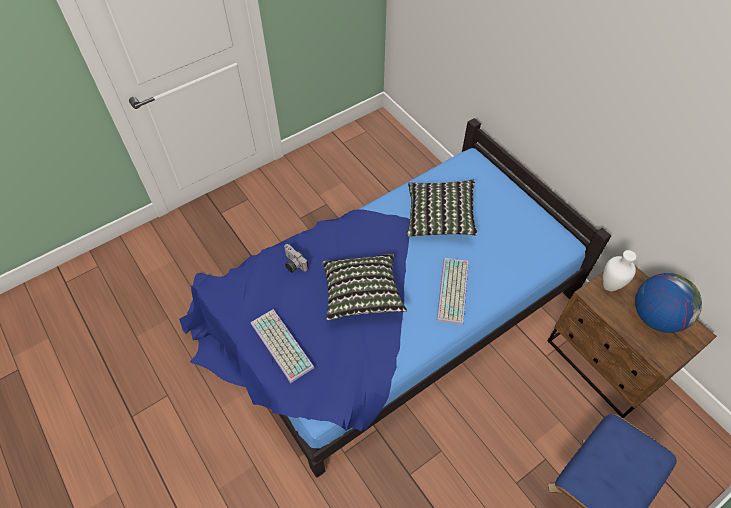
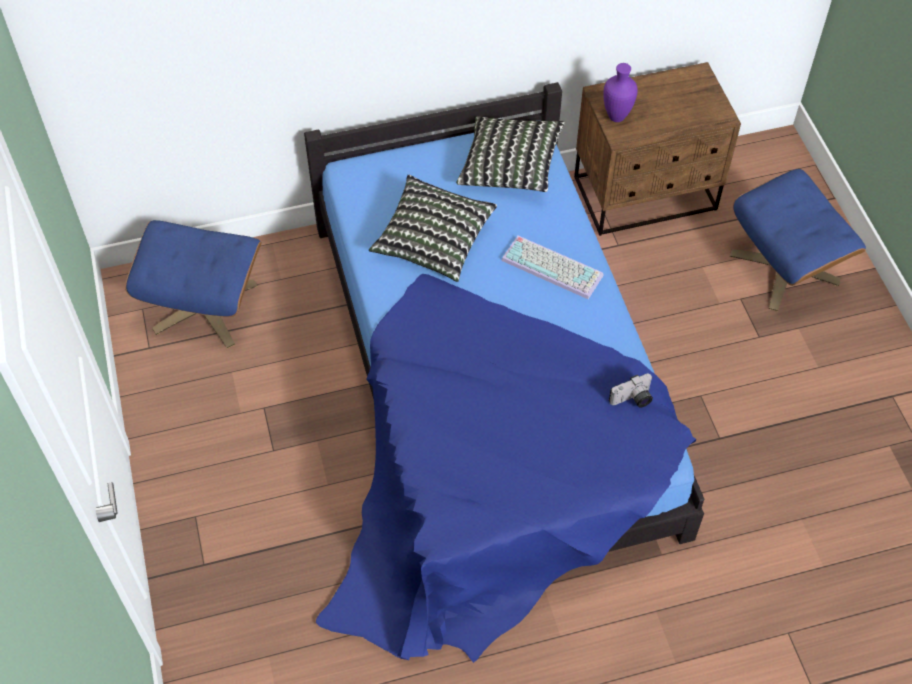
camera: 70 degrees left, 0 degrees up
(280, 345) = (565, 474): keyboard -> none
(293, 264) = (442, 427): camera -> camera (632, 400)
(362, 294) = (521, 362): pillow -> pillow (510, 167)
(380, 156) = (206, 306): none -> blue ottoman
(608, 286) = (616, 118): white vase -> purple vase
(655, 316) = (668, 97): globe -> none

